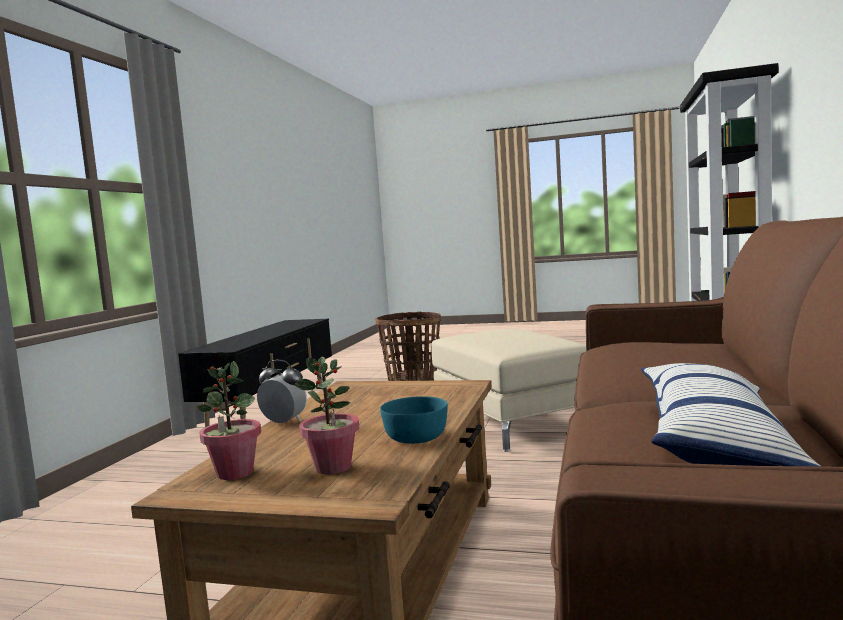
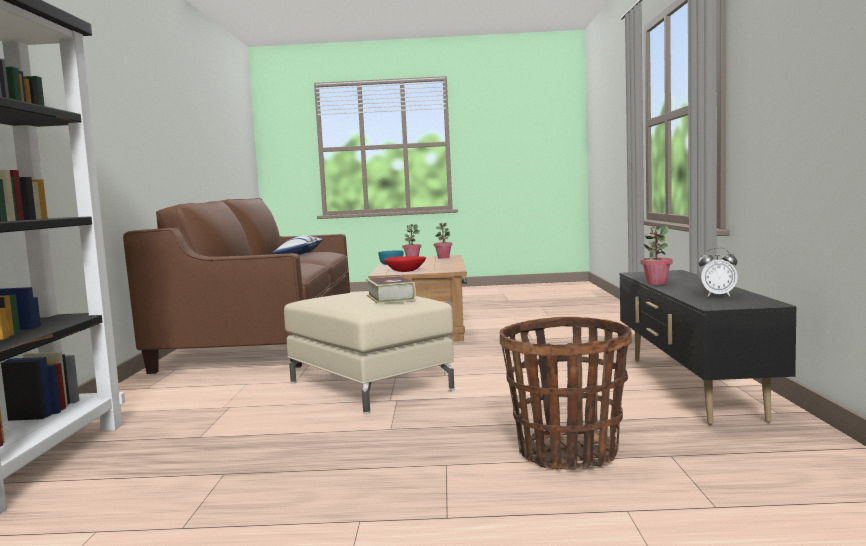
camera: 165 degrees right, 0 degrees up
(270, 336) = (656, 283): none -> potted plant
(284, 422) = (455, 262): alarm clock -> alarm clock (717, 295)
(421, 389) = (405, 271): none -> red bowl
(481, 334) = (390, 297): none -> book

